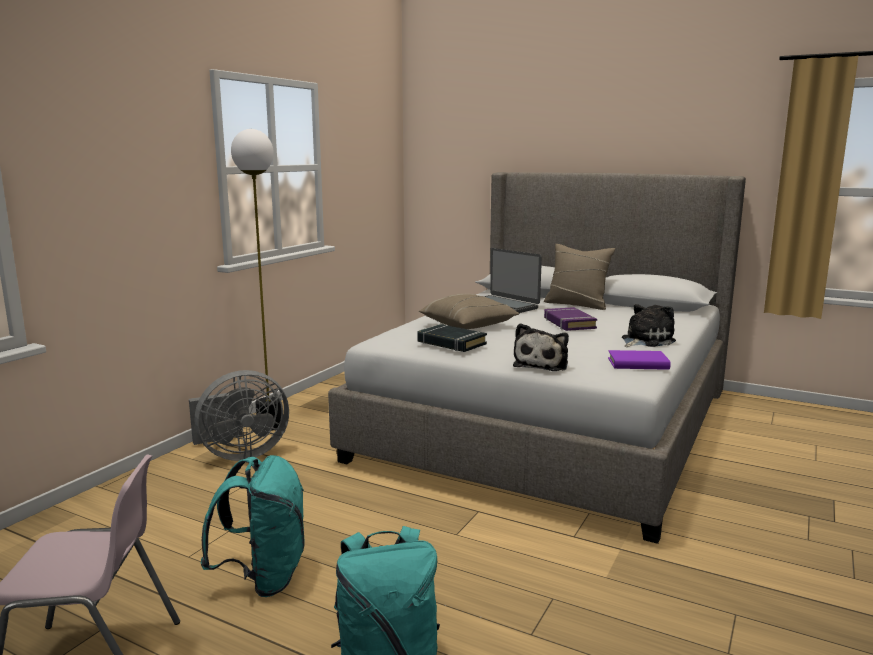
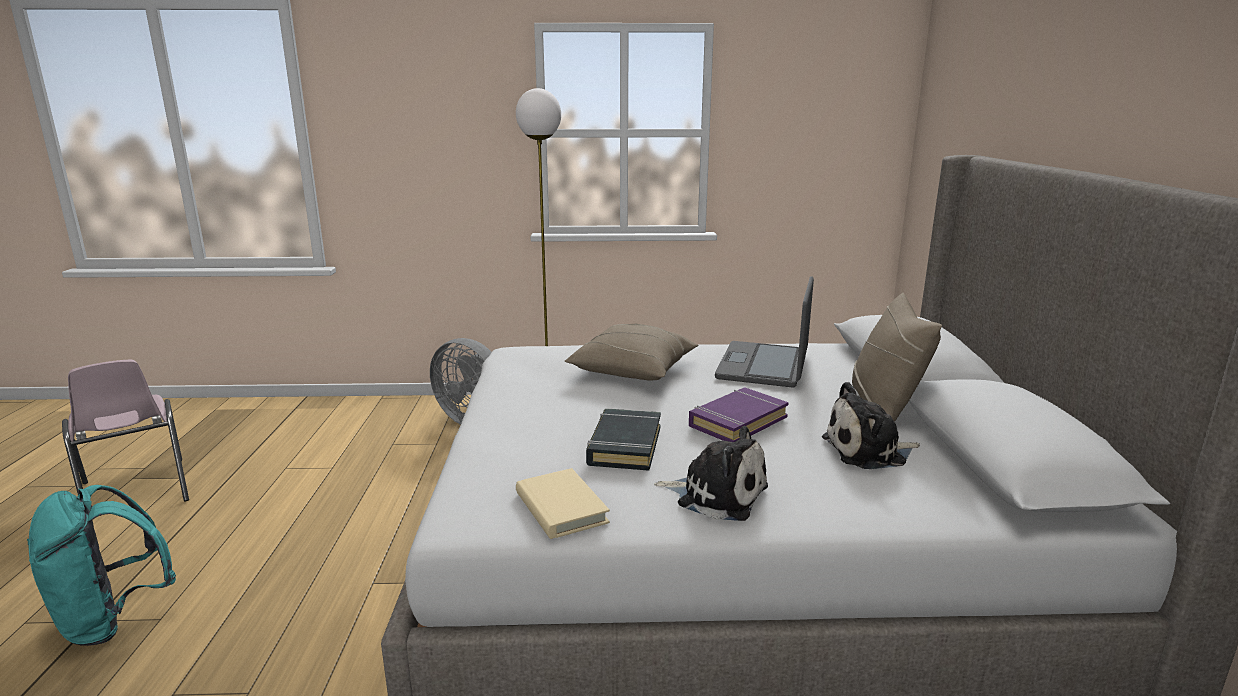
camera: 60 degrees right, 5 degrees up
(263, 578) = (258, 510): turquoise backpack -> none
(451, 343) = (530, 378): black book -> black book (624, 445)
(542, 364) = (498, 443): plush toy -> plush toy (868, 451)
(638, 364) = (561, 508): purple book -> beige book

